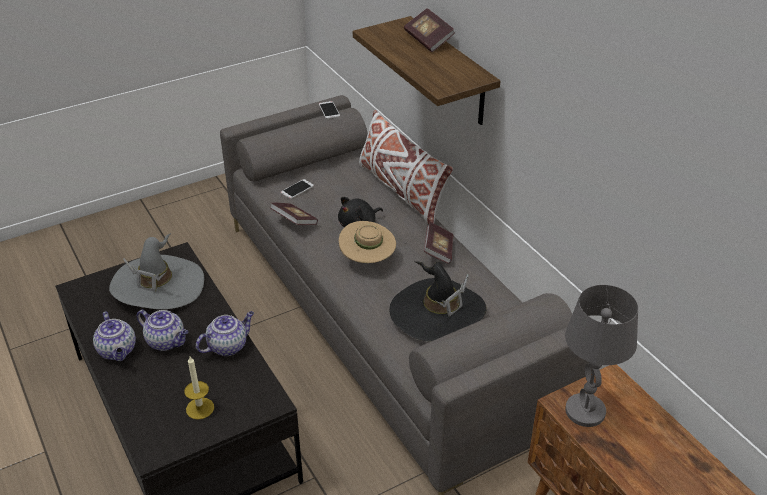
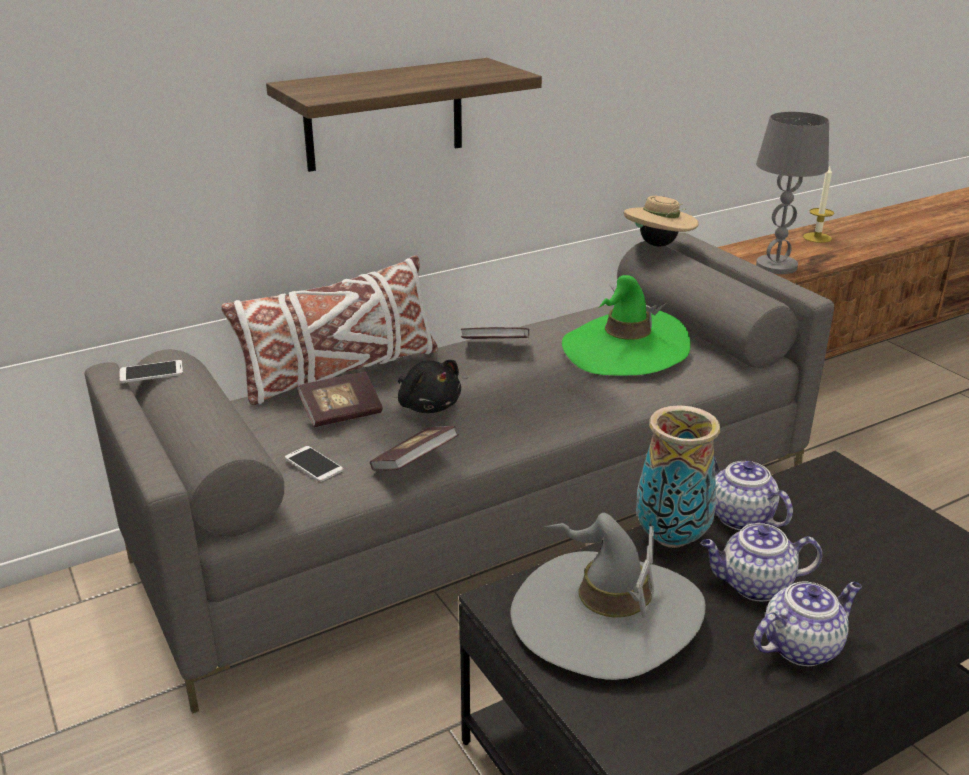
camera: 90 degrees left, 10 degrees down
(167, 341) = (754, 585): teapot -> teapot turned 120 degrees counterclockwise
(200, 408) = (883, 532): candle -> candle (817, 237)
(214, 316) = (672, 537): none -> vase
(367, 259) = (517, 396): beige hat -> beige hat (658, 245)
(428, 40) = (361, 76): book -> book (341, 414)
(437, 313) = (625, 349): black hat -> green hat

